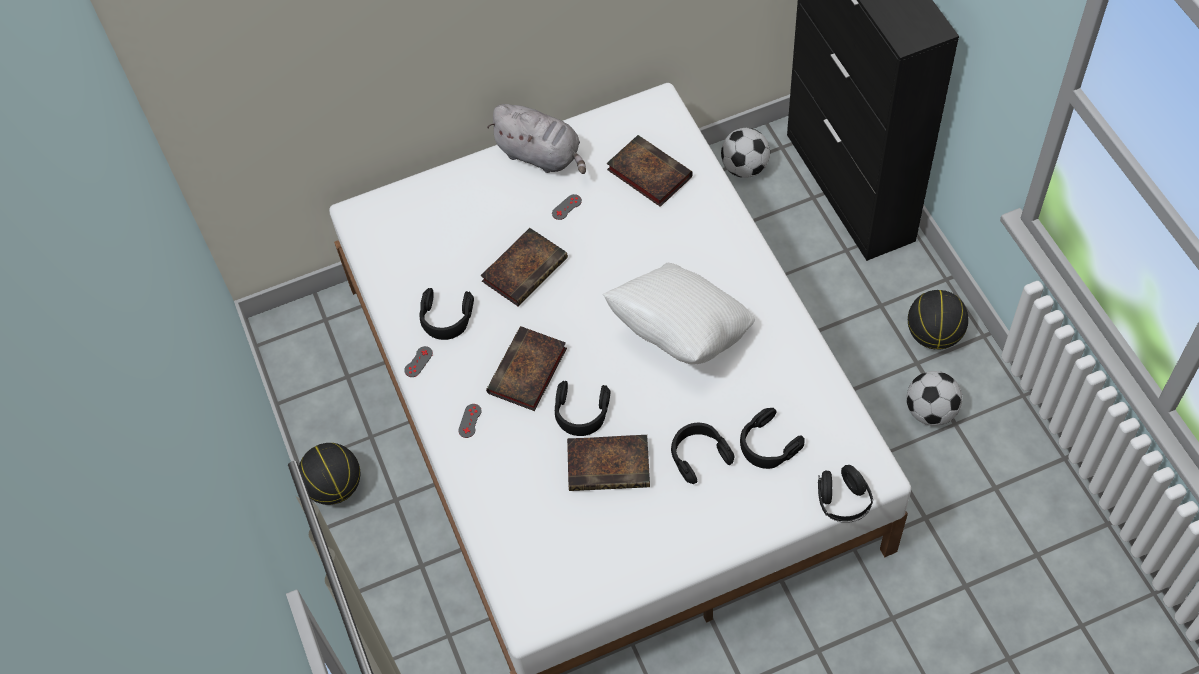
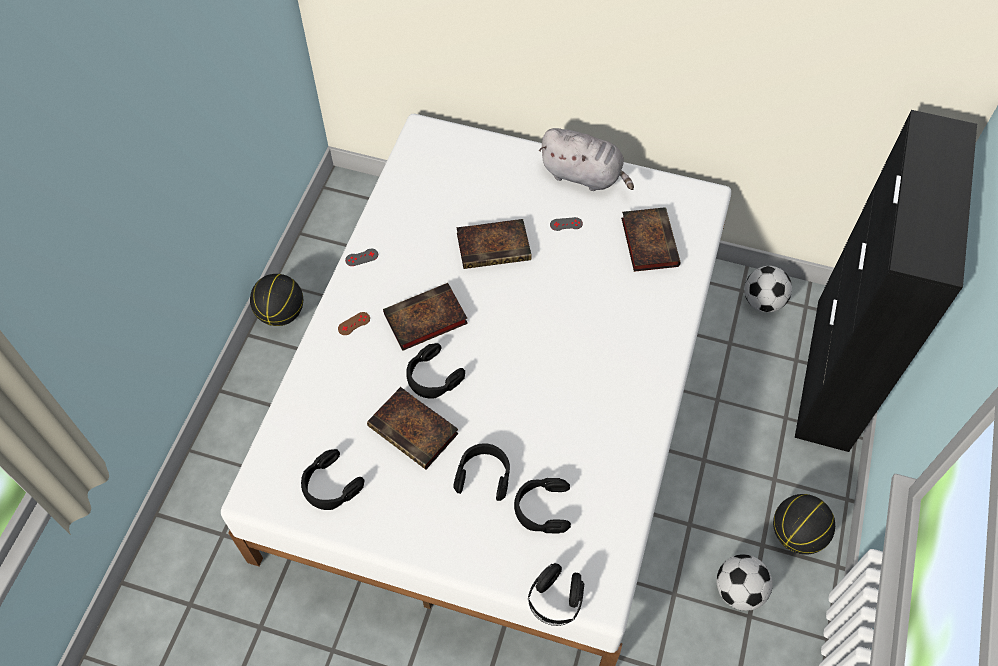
camera: 35 degrees right, 0 degrees up
(446, 318) = (409, 241): black headphones -> black headphones (330, 485)
(470, 421) = (354, 323): grey game controller -> brown game controller
(541, 155) = (584, 175): grey plush toy -> grey plush toy turned 45 degrees counterclockwise
(680, 335) = (557, 375): white pillow -> none

